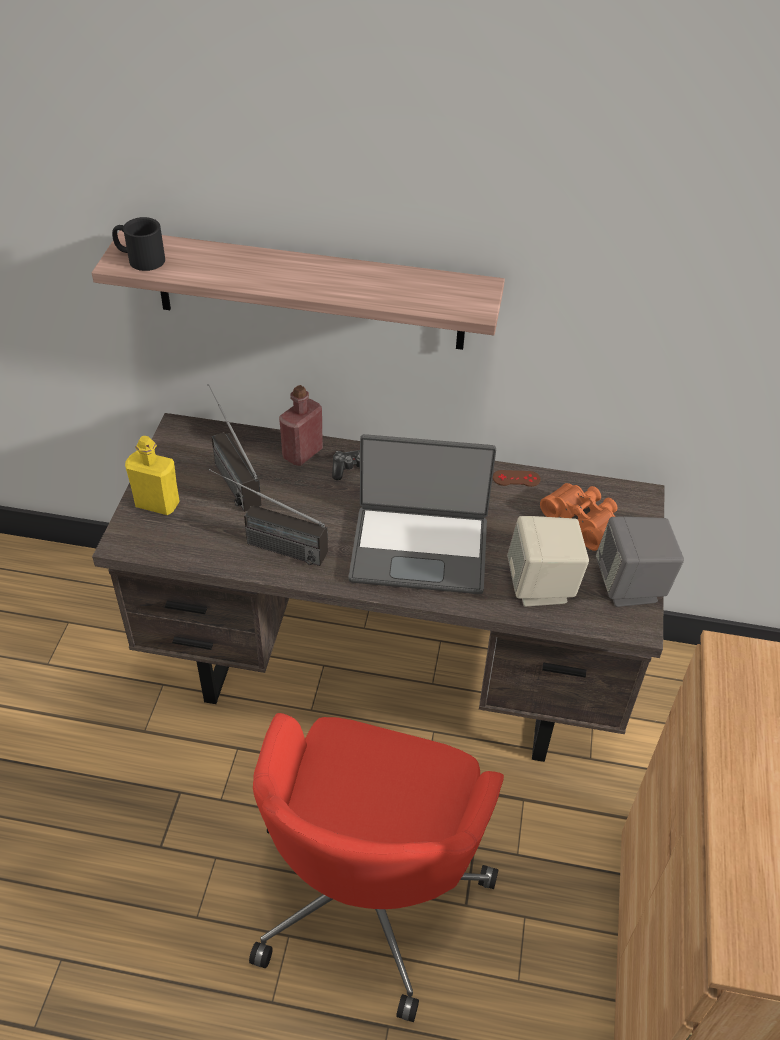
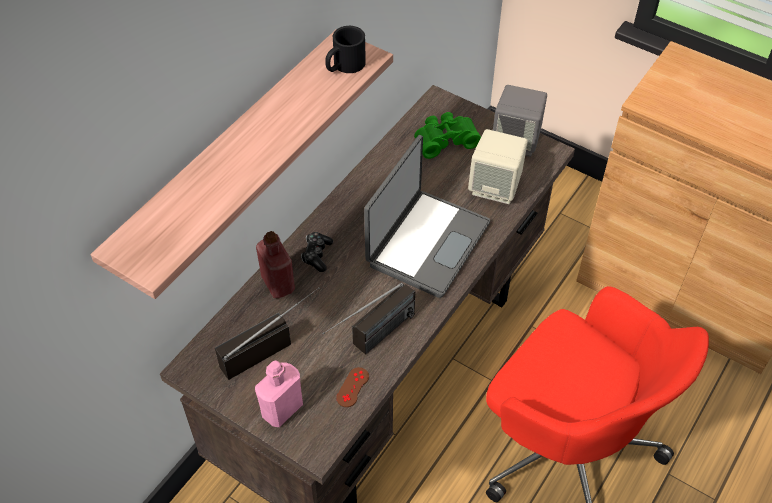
camera: 65 degrees left, 5 degrees up
(139, 259) = (155, 249): black mug -> black mug (344, 66)
(157, 504) = (282, 409): yellow bottle -> pink bottle
(227, 472) = (271, 345): radio -> radio turned 150 degrees clockwise
(516, 478) = (383, 159): brown game controller -> brown game controller (352, 387)
(583, 520) = (445, 140): orange binoculars -> green binoculars

